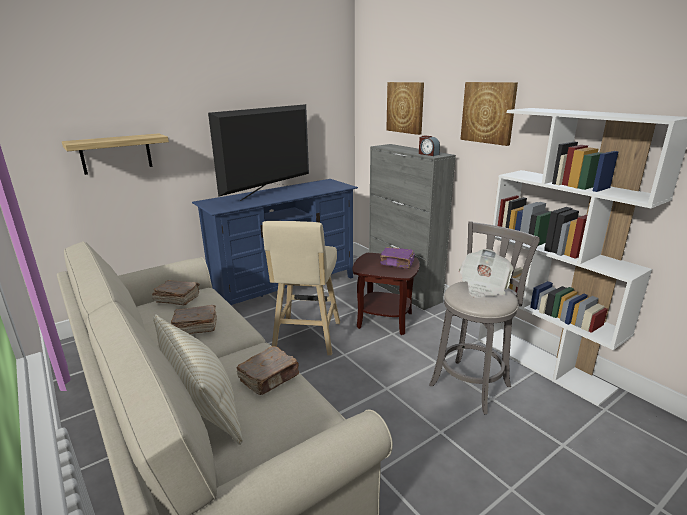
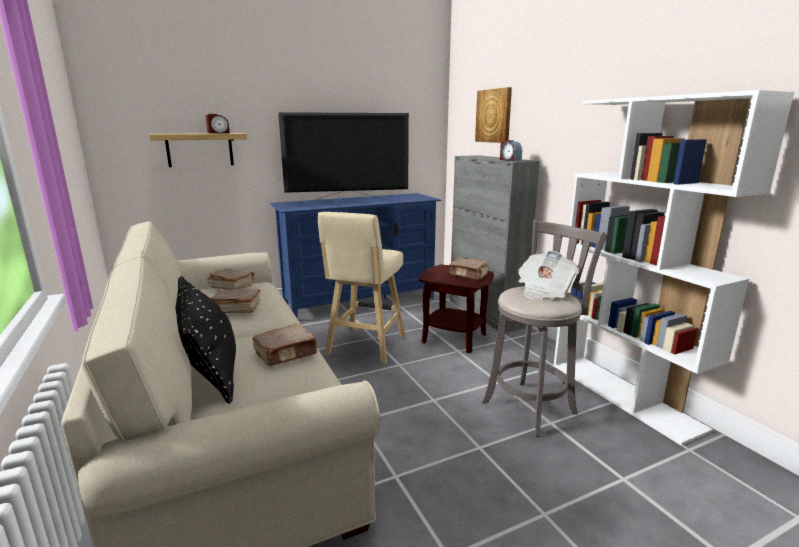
camera: 10 degrees right, 5 degrees down
(137, 137) = (218, 133): none -> alarm clock
(201, 404) = (210, 368): beige pillow -> black pillow
(269, 193) = (348, 200): television -> television turned 150 degrees counterclockwise
(397, 264) = (469, 275): purple book -> brown book
(488, 112) = (573, 112): picture -> none

